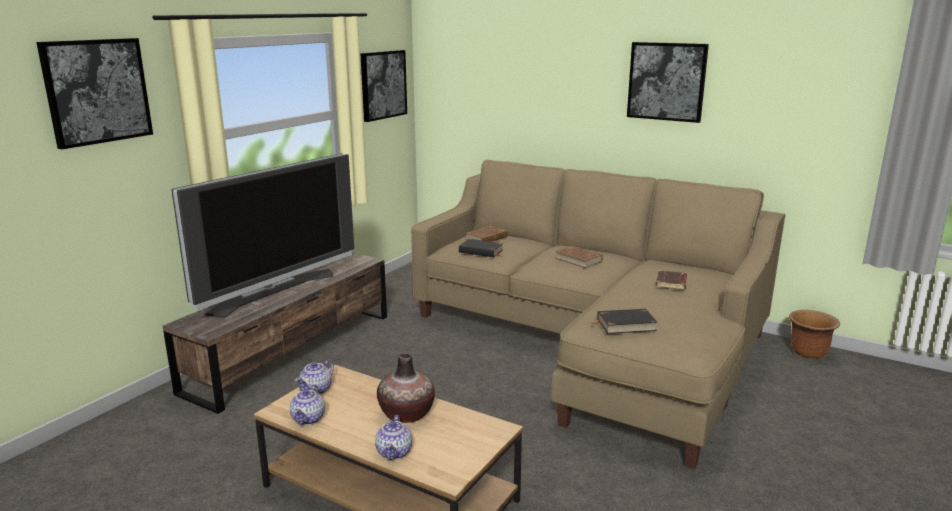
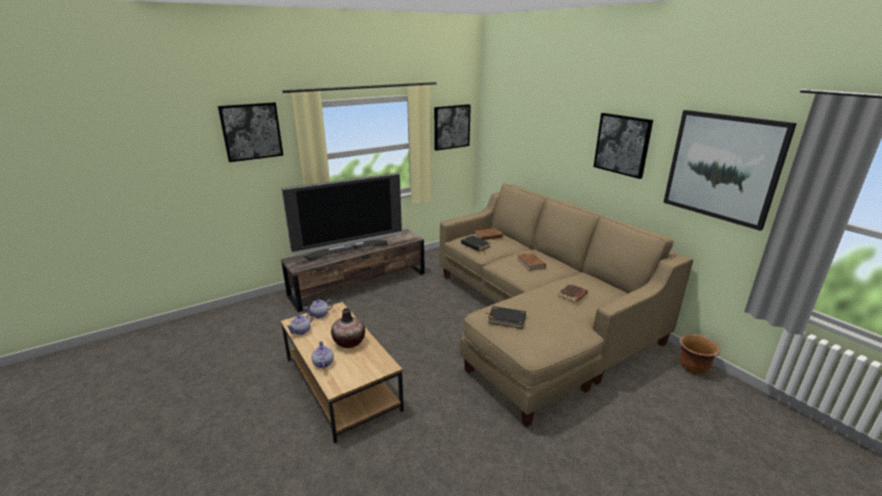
camera: 25 degrees right, 5 degrees up
(394, 452) = (323, 363): teapot -> teapot turned 135 degrees clockwise
(809, 92) = (722, 167): none -> picture

